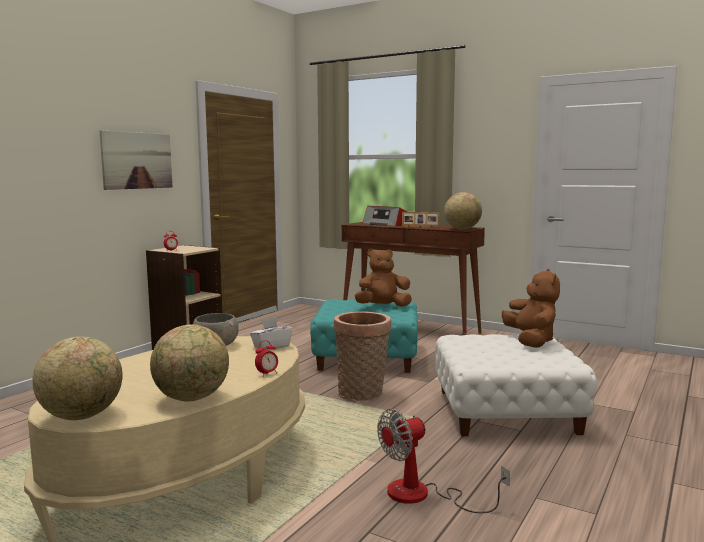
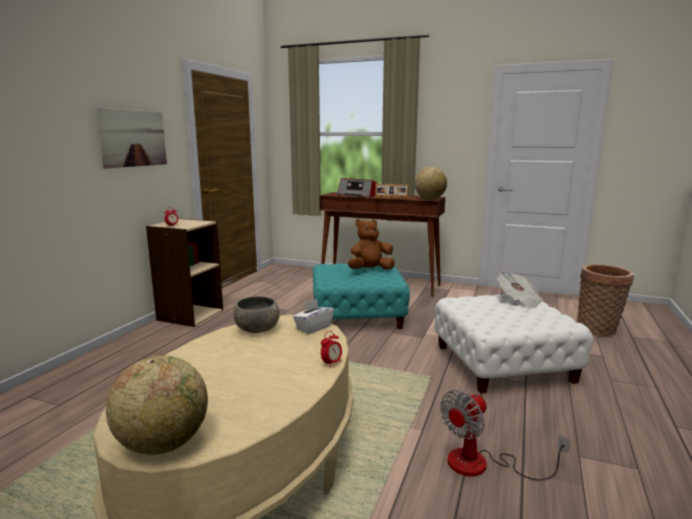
camera: 10 degrees left, 5 degrees up
(192, 398) = (274, 405): globe -> none
(362, 394) = (372, 354): basket -> basket (598, 330)
(531, 341) = (518, 301): brown plush toy -> newspaper

